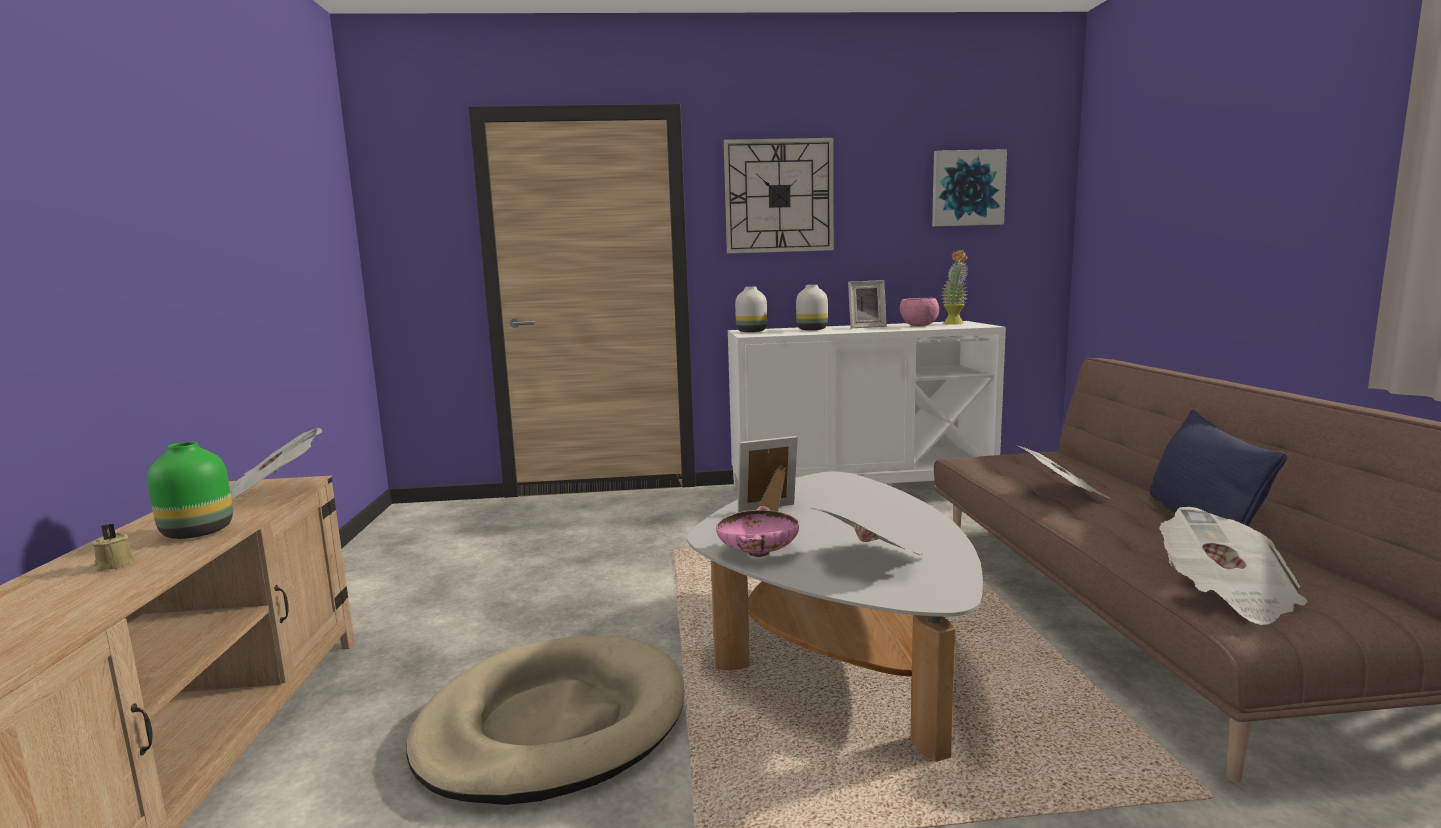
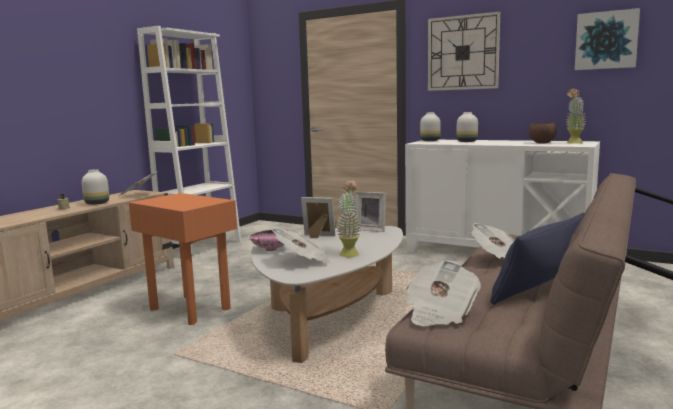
camera: 35 degrees right, 0 degrees up
(195, 532) = (96, 203): green vase -> white vase
(354, 584) = (201, 248): none -> white bookcase
(553, 724) = (190, 308): beige dog bed -> orange side table
(865, 327) = (507, 142): picture frame -> picture frame (371, 229)
(895, 528) = (349, 253): none -> potted plant
(919, 326) = (542, 143): pink bowl -> brown bowl

